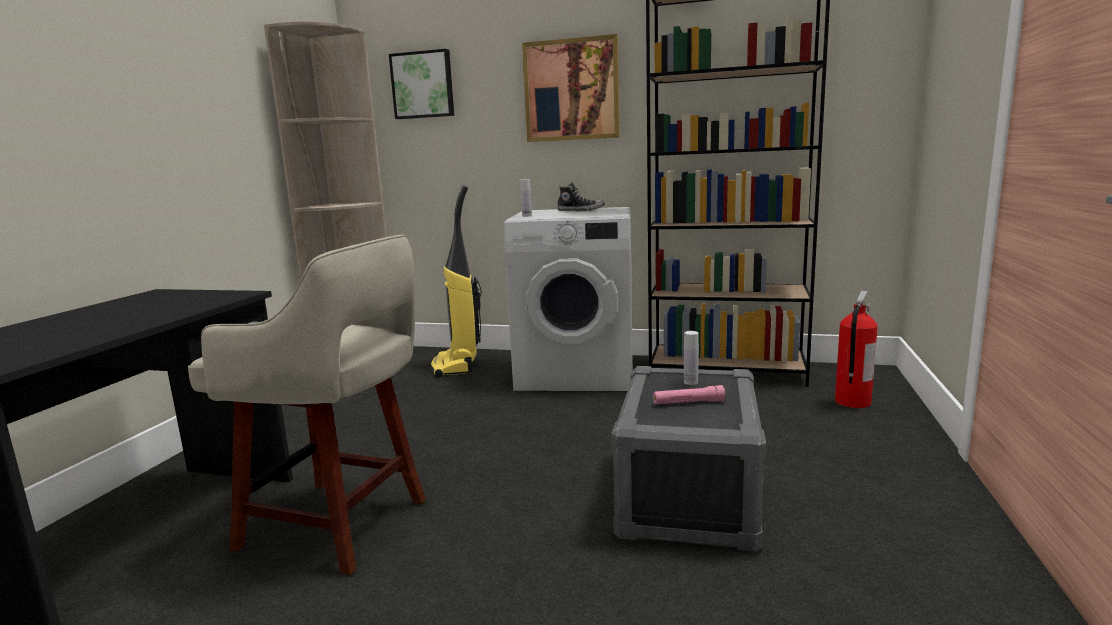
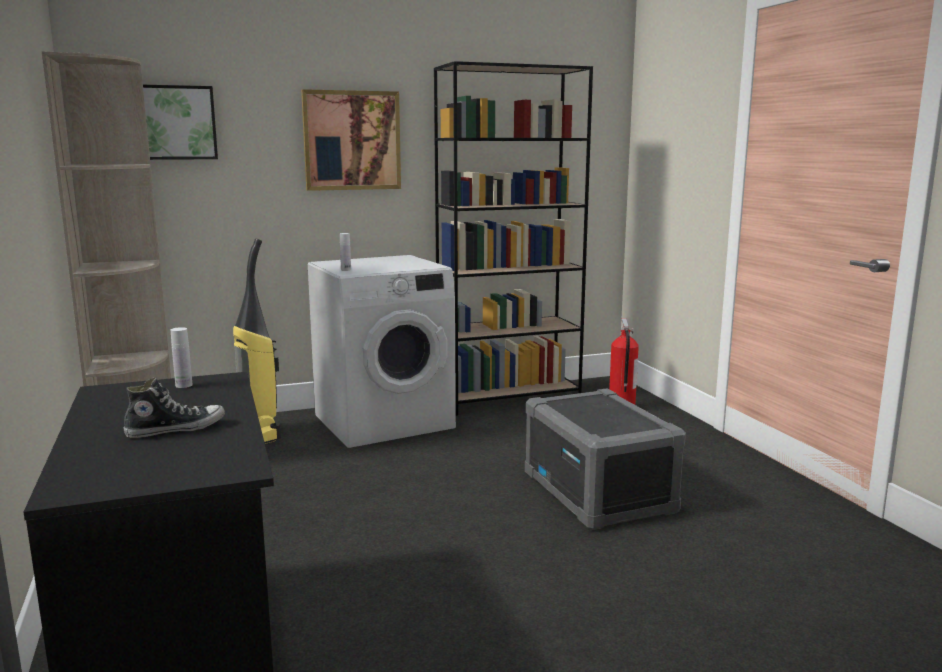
camera: 35 degrees left, 0 degrees up
(340, 526) = (369, 588): beige stool -> none
(581, 210) = (379, 261): shoe -> shoe (176, 429)
(688, 402) = (606, 417): pink flashlight -> none
(690, 382) = (584, 404): white bottle -> white bottle (184, 385)

